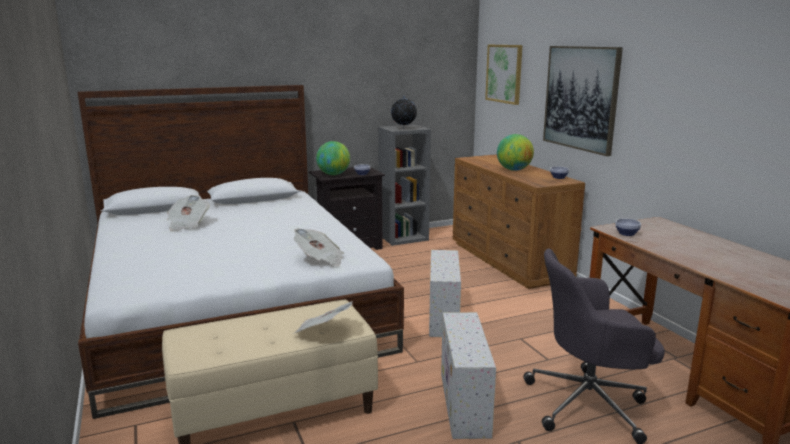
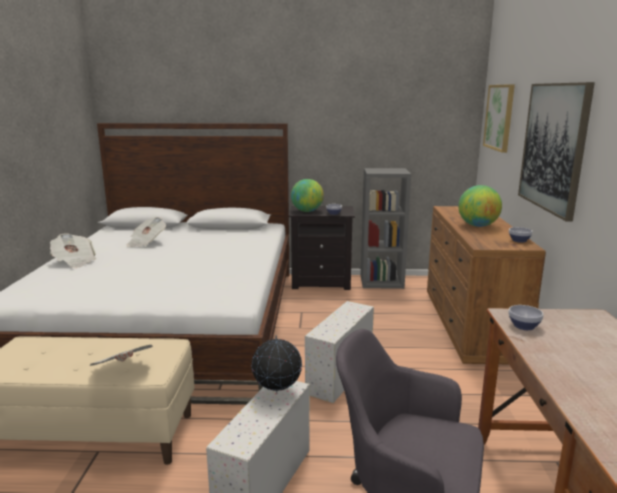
camera: 25 degrees right, 0 degrees up
(320, 260) = (197, 294): newspaper -> newspaper (74, 261)
(403, 128) = (384, 171): globe -> globe (277, 392)

